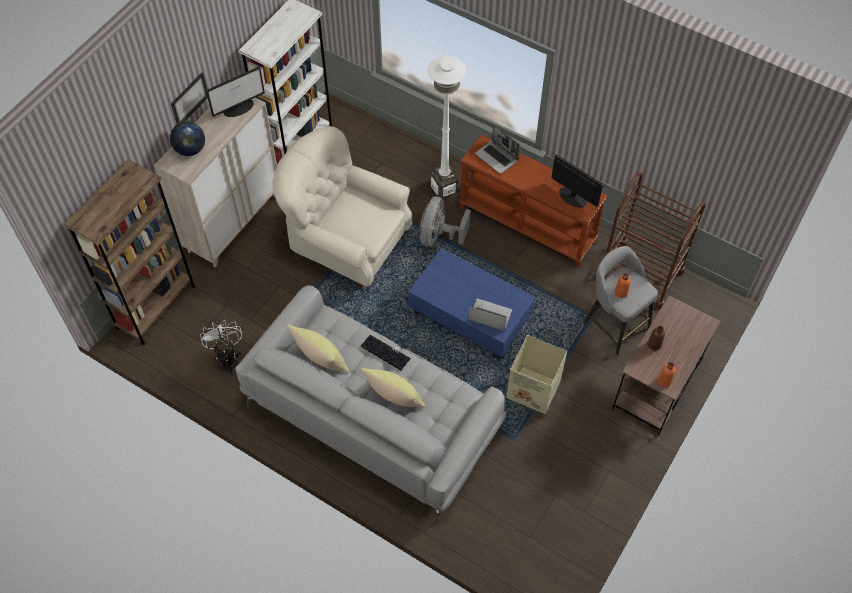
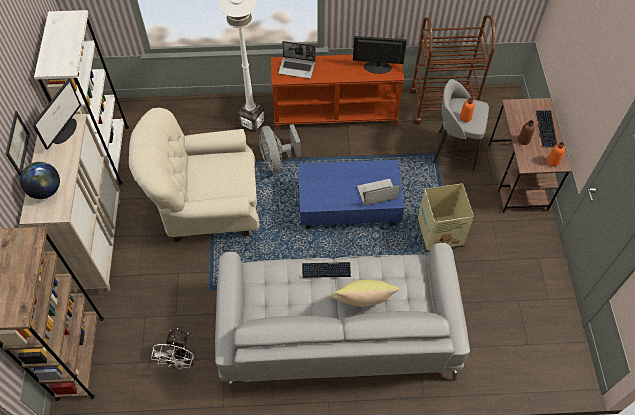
camera: 35 degrees left, 0 degrees up
(227, 358) = (180, 360): white fan -> white fan turned 120 degrees counterclockwise
(320, 360) = (277, 310): yellow pillow -> none
(687, 347) = (546, 129): none -> keyboard

